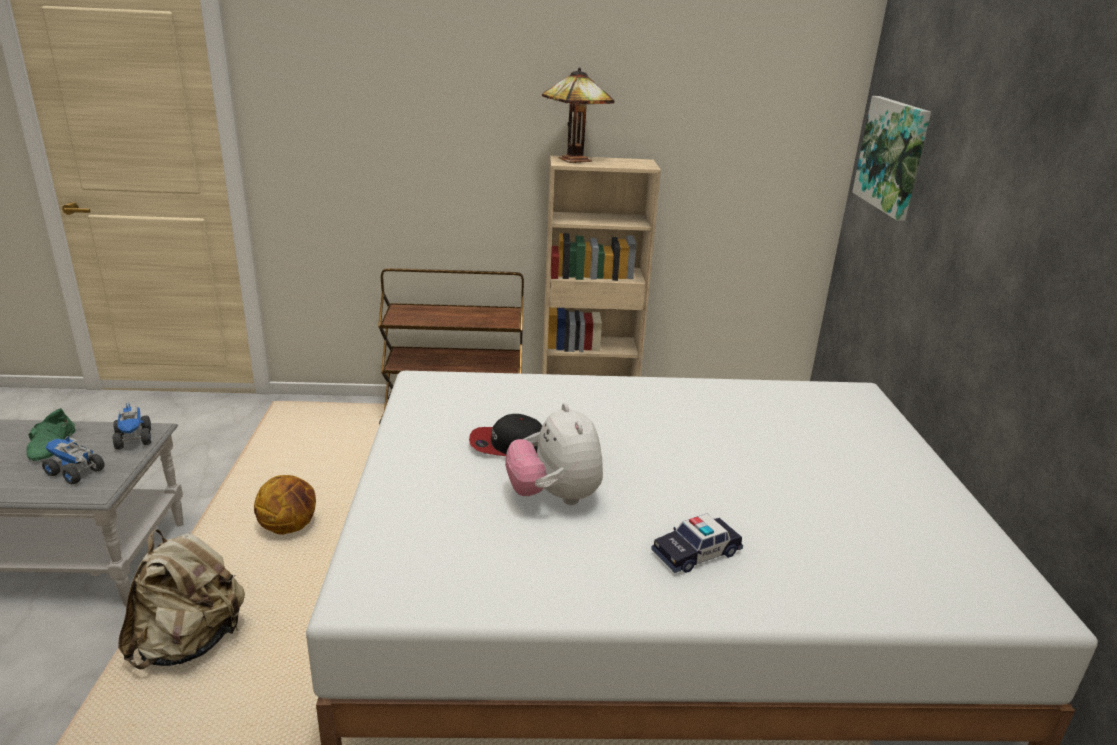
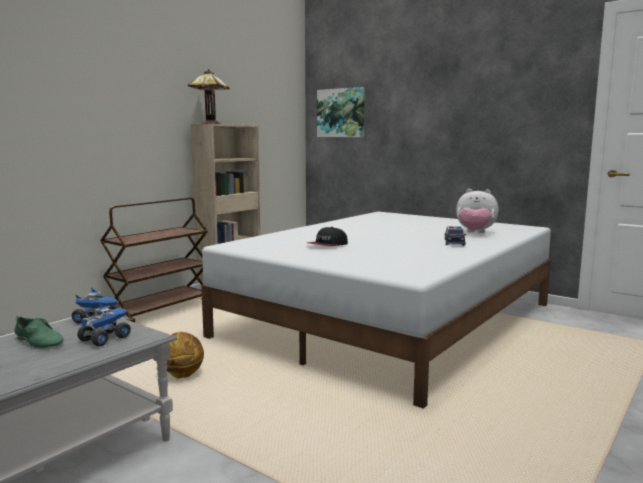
camera: 50 degrees left, 15 degrees down
(74, 472) = (105, 339): toy truck -> toy truck turned 150 degrees clockwise
(190, 643) = (248, 425): beige backpack -> none
(554, 496) = (384, 247): plush toy -> plush toy (475, 233)

